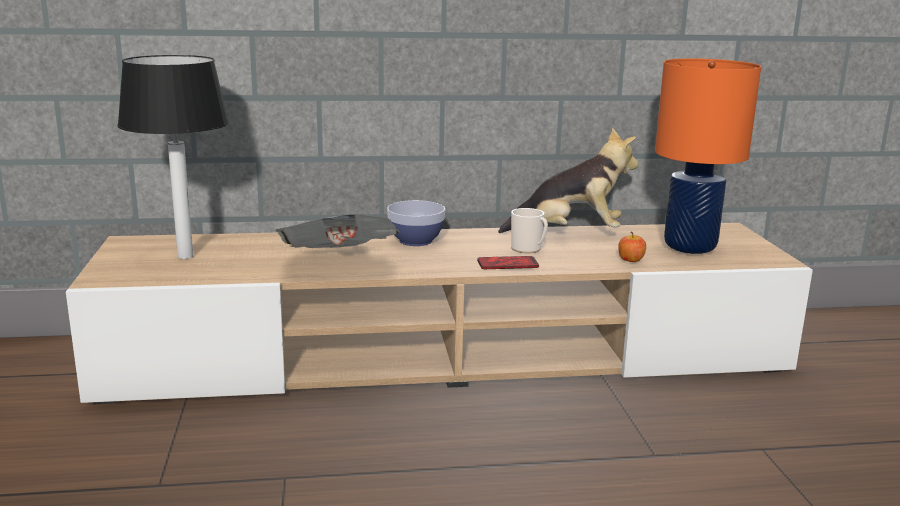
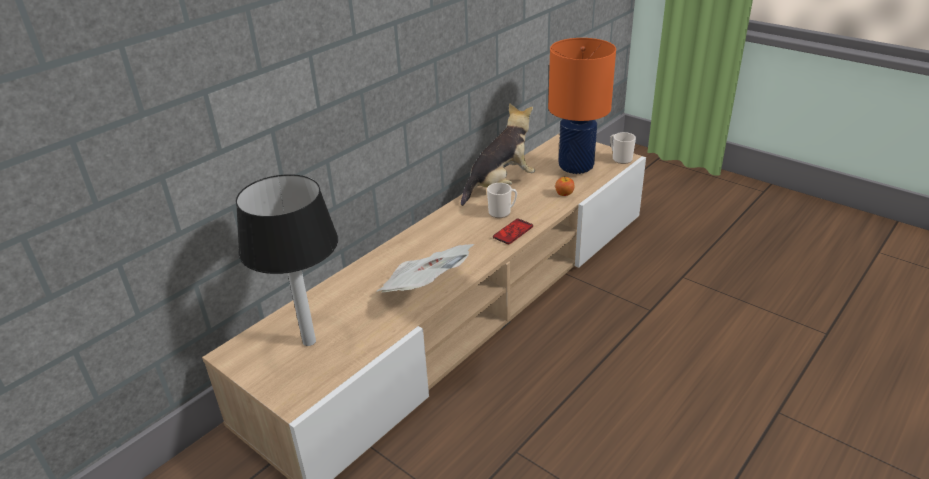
camera: 40 degrees left, 15 degrees up
(415, 241) = (428, 239): bowl -> none
(769, 259) = (620, 158): none -> mug

